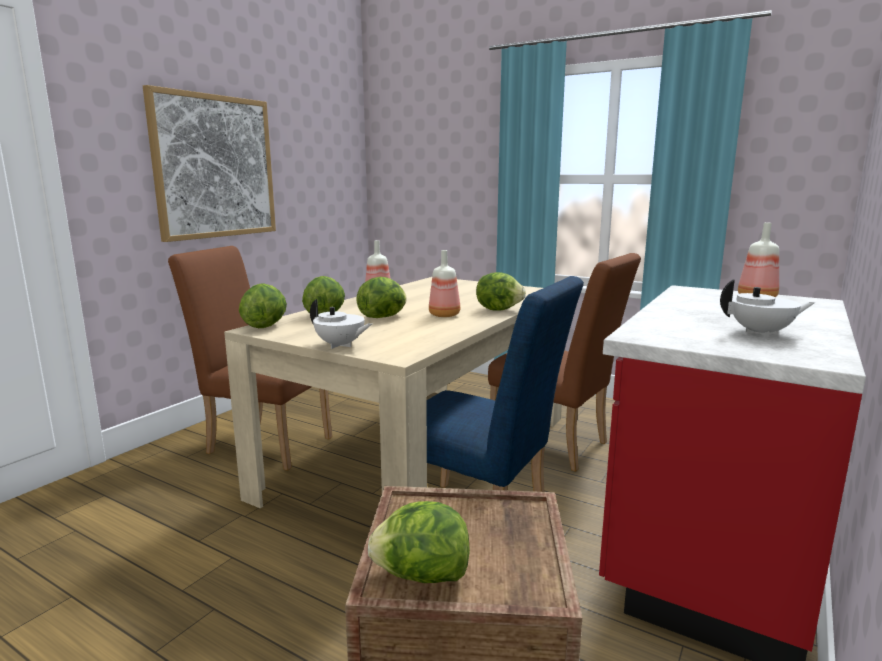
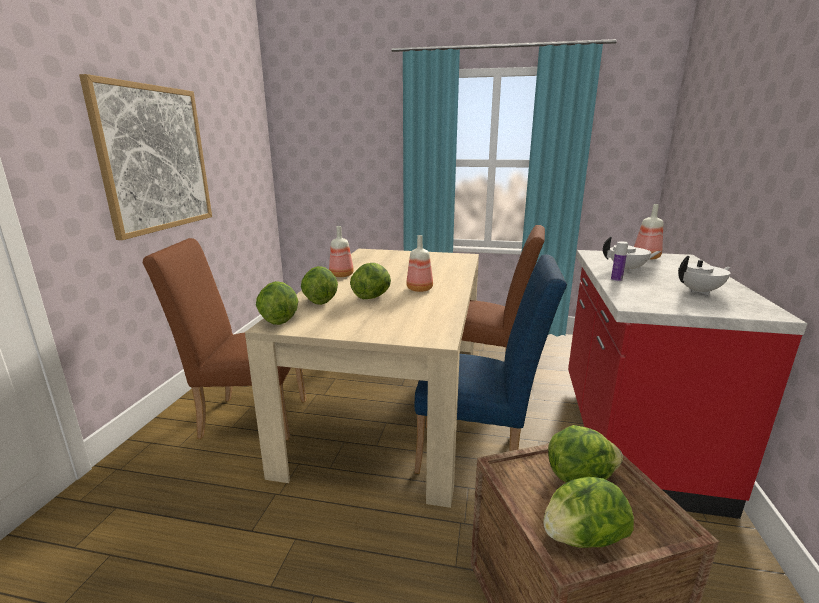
camera: 20 degrees left, 5 degrees up
(340, 345) = (375, 334): white teapot -> white teapot (627, 269)
(498, 309) = (453, 278): lettuce -> lettuce (578, 477)
(662, 314) = (616, 280): none -> bottle

